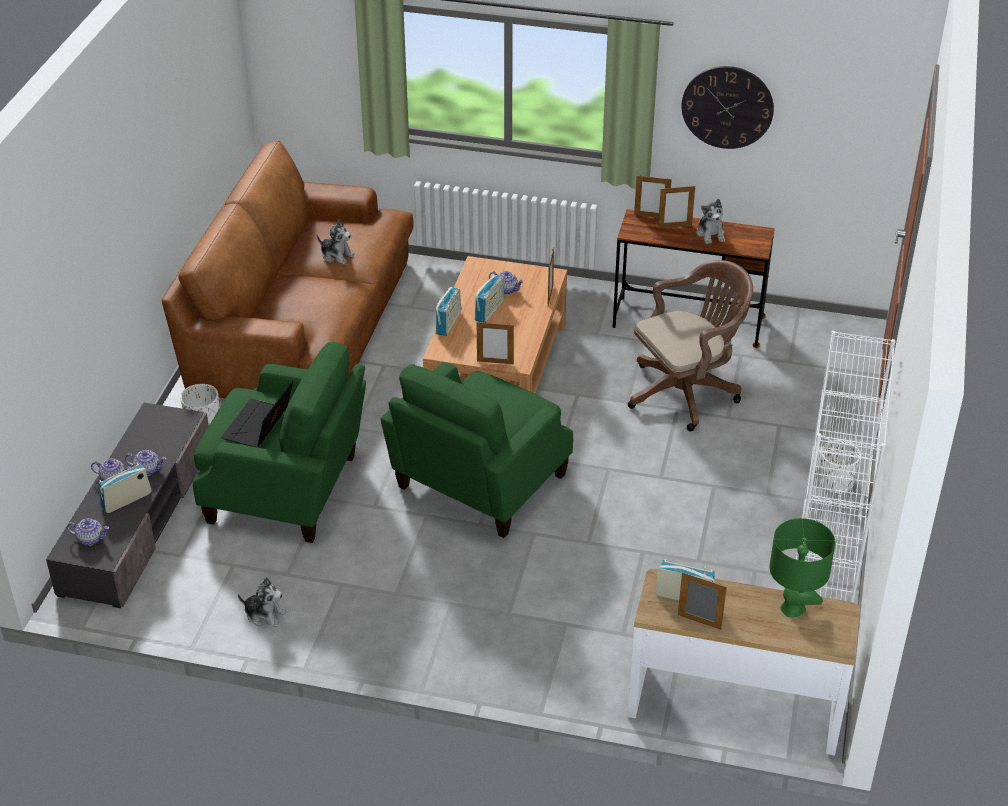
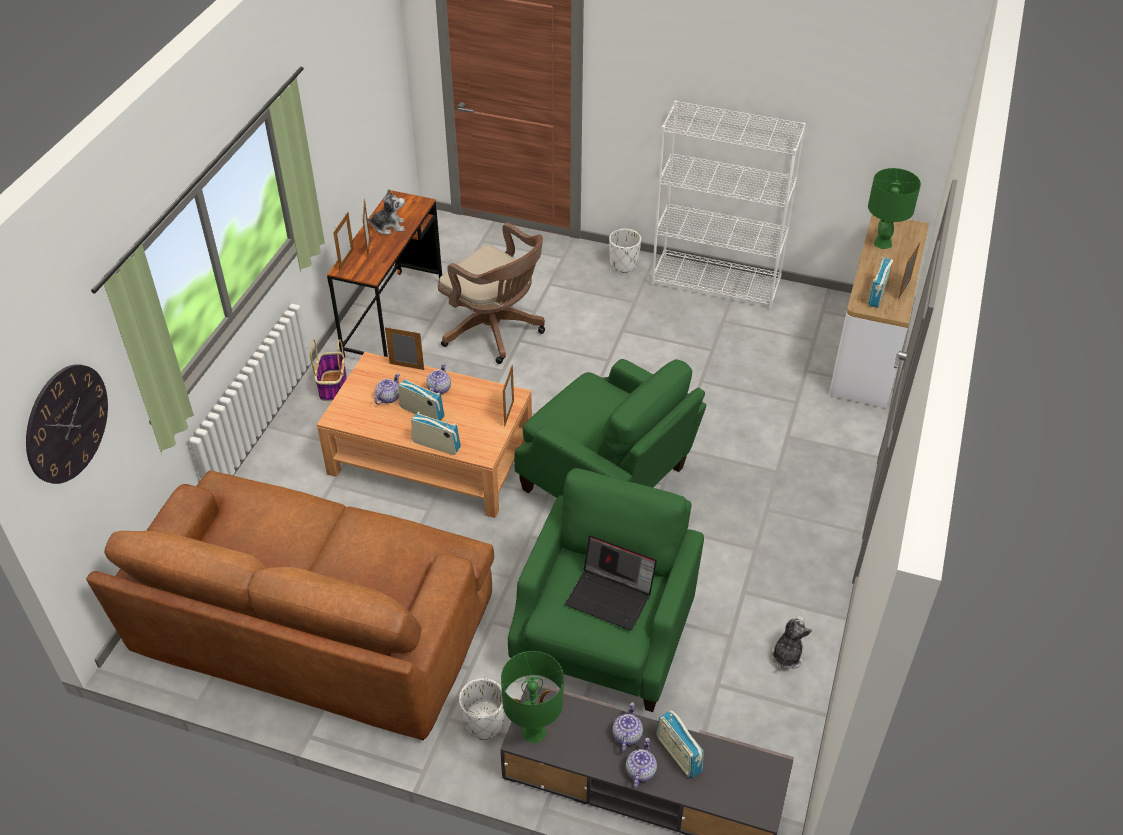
camera: 85 degrees left, 5 degrees up
(91, 539) = (743, 786): teapot -> teapot (439, 388)
(157, 418) = (533, 731): none -> green table lamp
(337, 255) = (290, 532): plush toy -> none
(582, 297) = (333, 385): none -> basket
(687, 392) = (495, 331): brown office chair -> brown office chair turned 150 degrees clockwise
(727, 107) = (327, 121): wall clock -> wall clock (67, 423)

